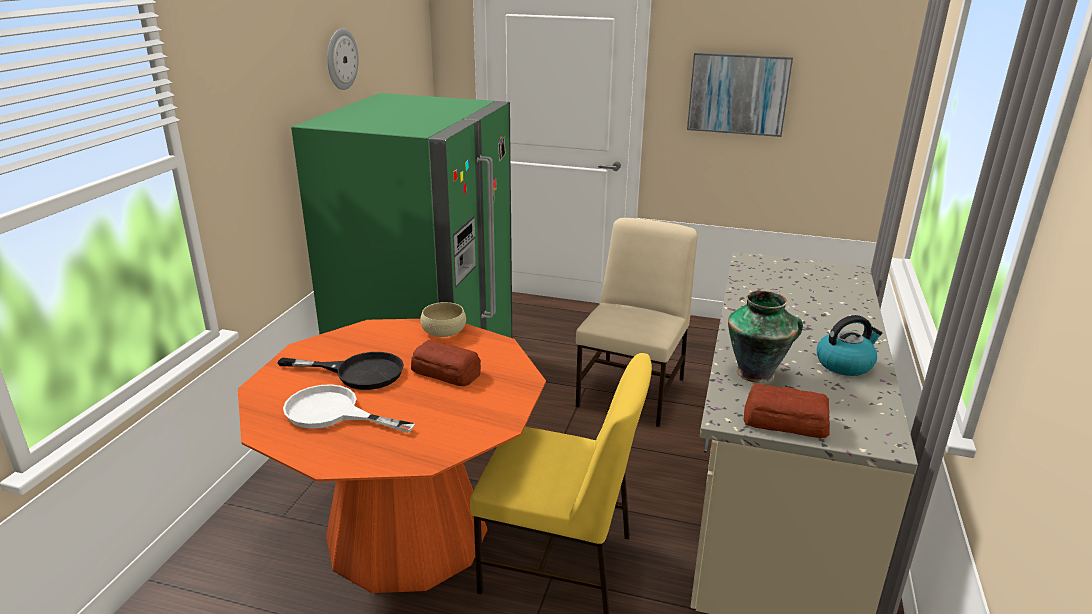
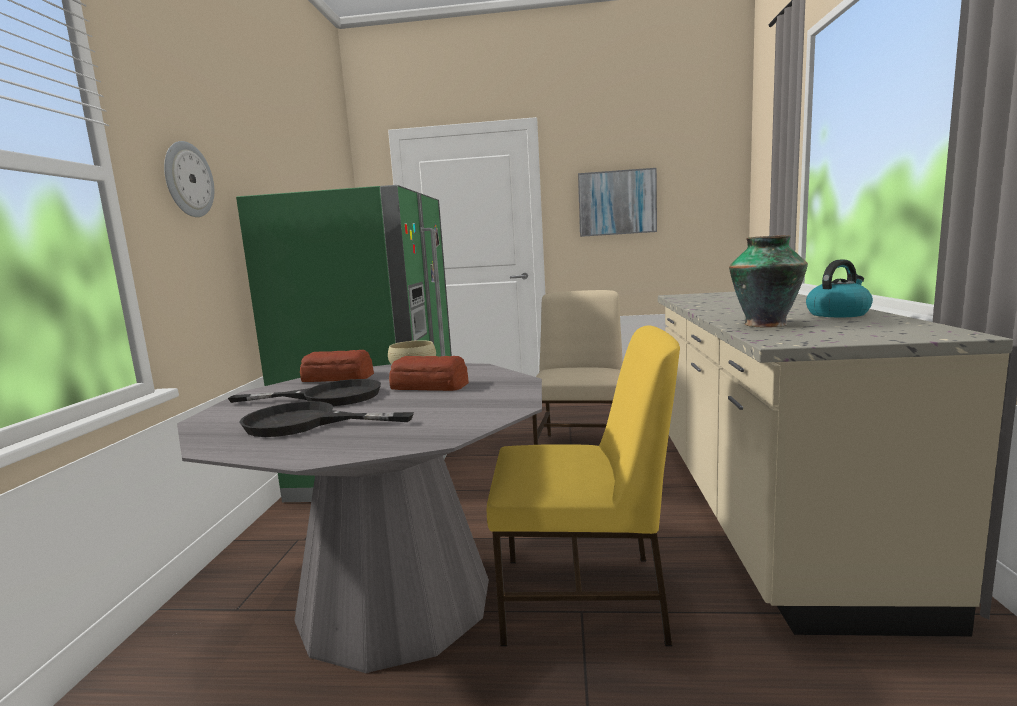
camera: 10 degrees left, 15 degrees down
(333, 413) = (305, 423): white frying pan -> black frying pan
(341, 59) = (282, 165): wall clock -> wall clock (188, 180)
(407, 533) = (395, 599): orange dining table -> grey dining table
(784, 421) = (837, 337): bread -> bread (337, 377)

